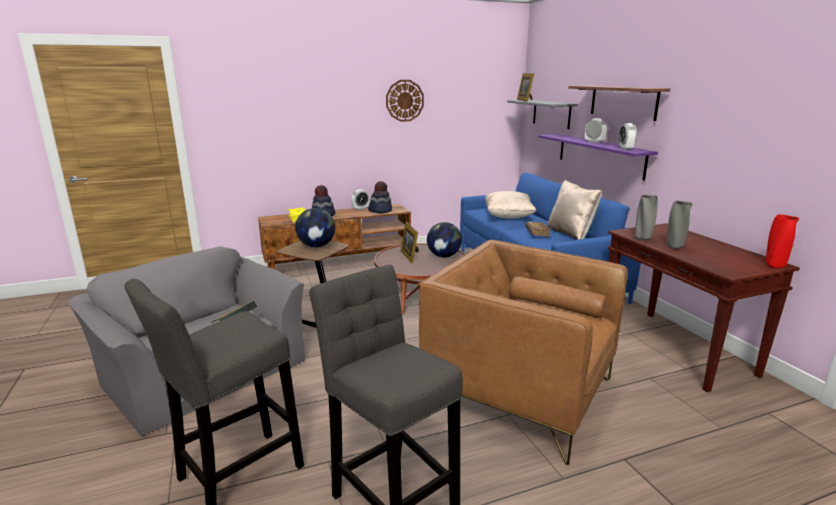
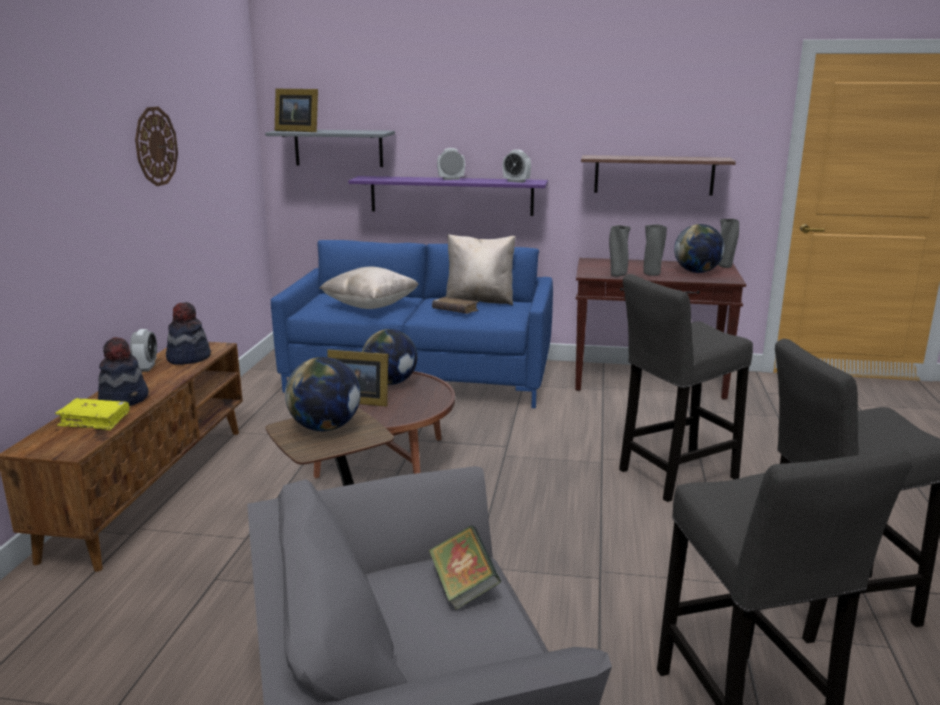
camera: 60 degrees left, 0 degrees up
(518, 393) = (673, 476): brown armchair -> grey stool
(623, 102) = (481, 124): shelf -> shelf (654, 175)
(723, 259) = (697, 272): none -> globe
(774, 265) = (724, 266): red vase -> grey vase

